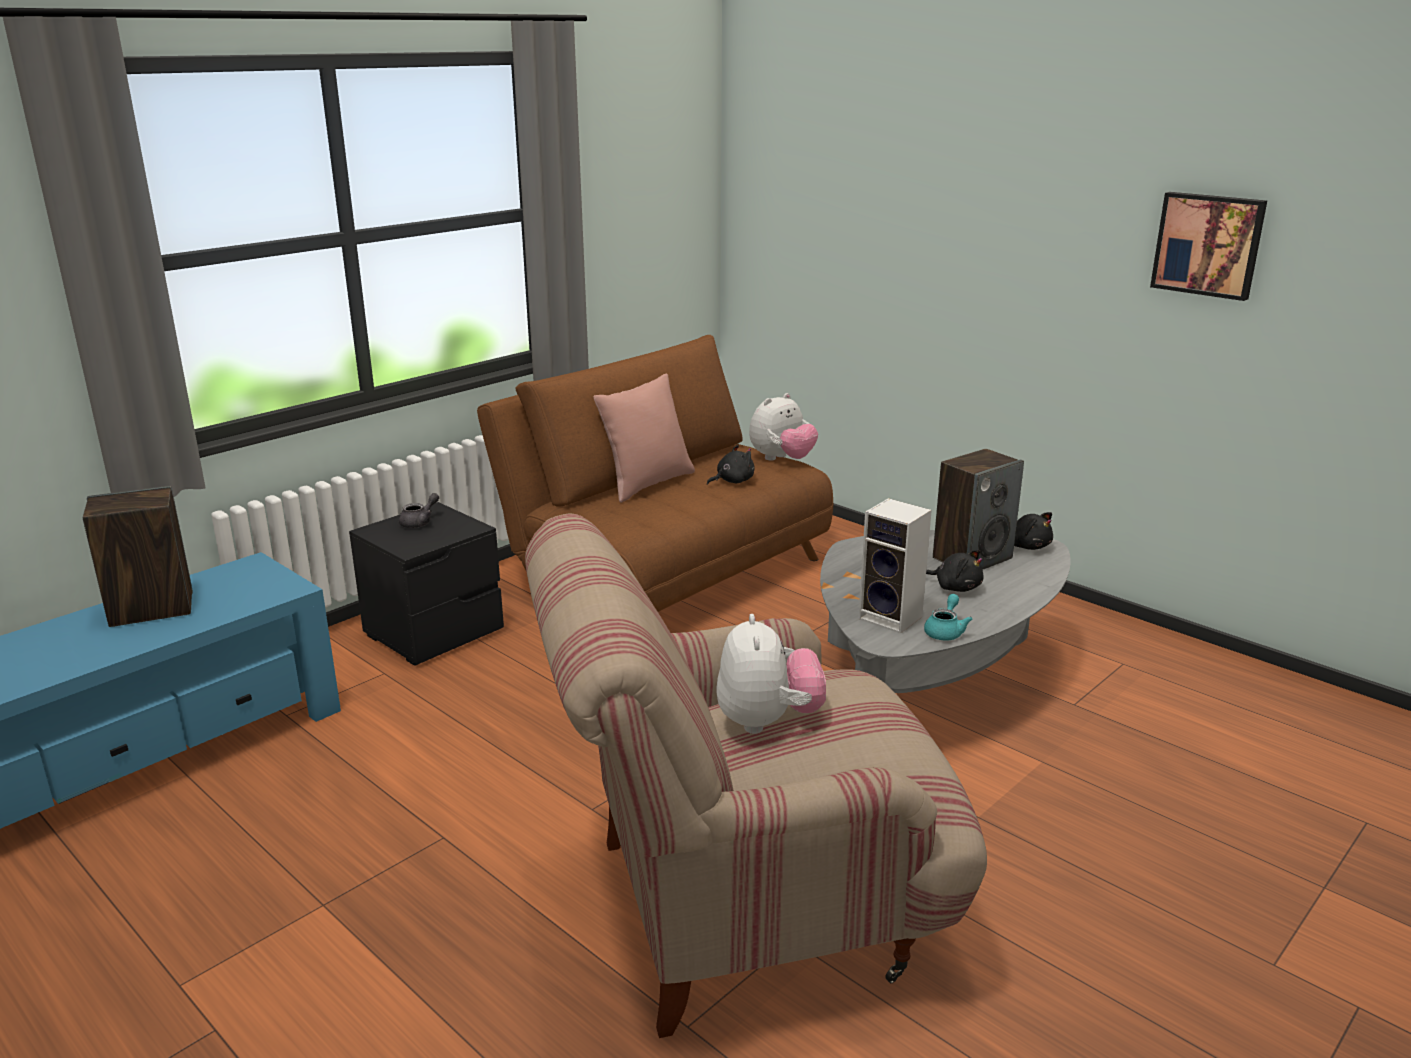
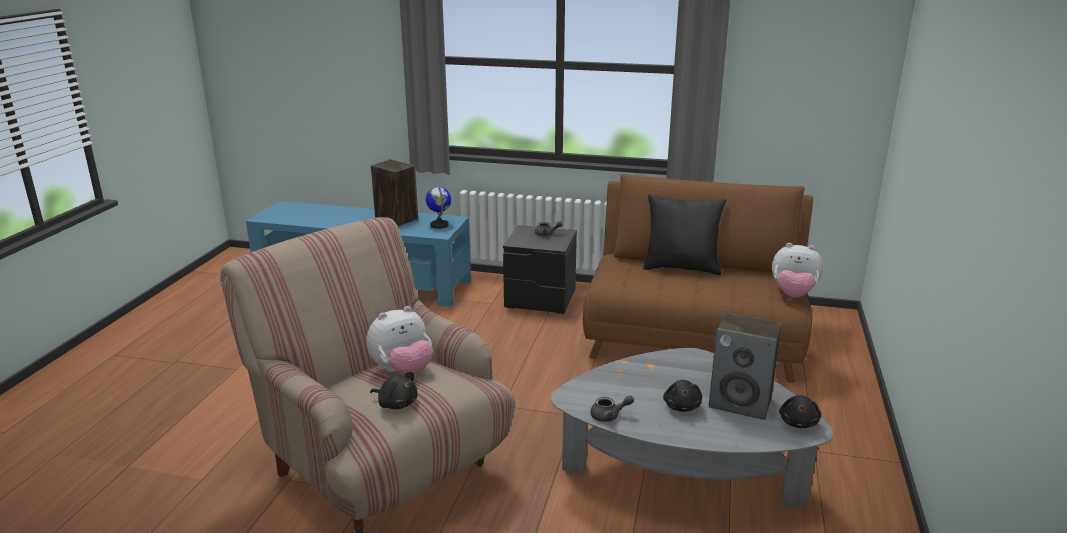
camera: 60 degrees right, 0 degrees up
(251, 581) = (439, 225): none -> globe
(646, 484) = (681, 268): pink pillow -> black pillow
(732, 481) = (726, 289): black plush toy -> black plush toy (396, 403)
(893, 618) = (606, 393): speaker -> none
(945, 631) = (609, 416): turquoise teapot -> grey teapot
(1208, 244) = (1023, 211): picture -> none

